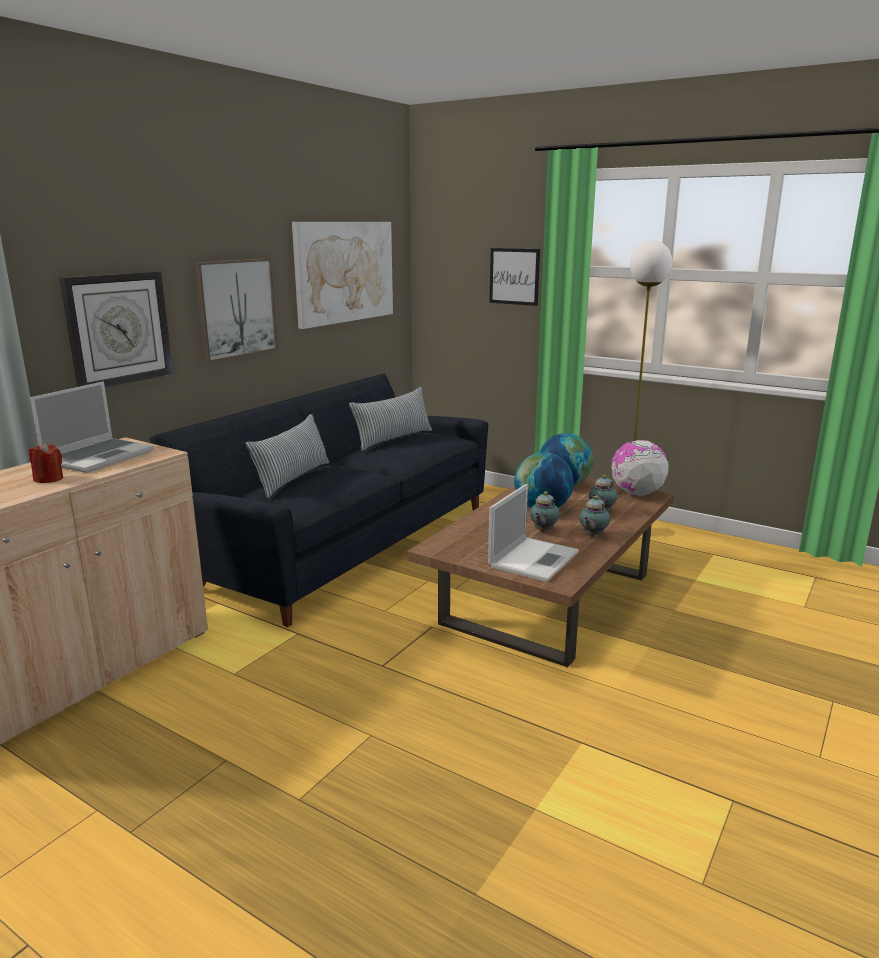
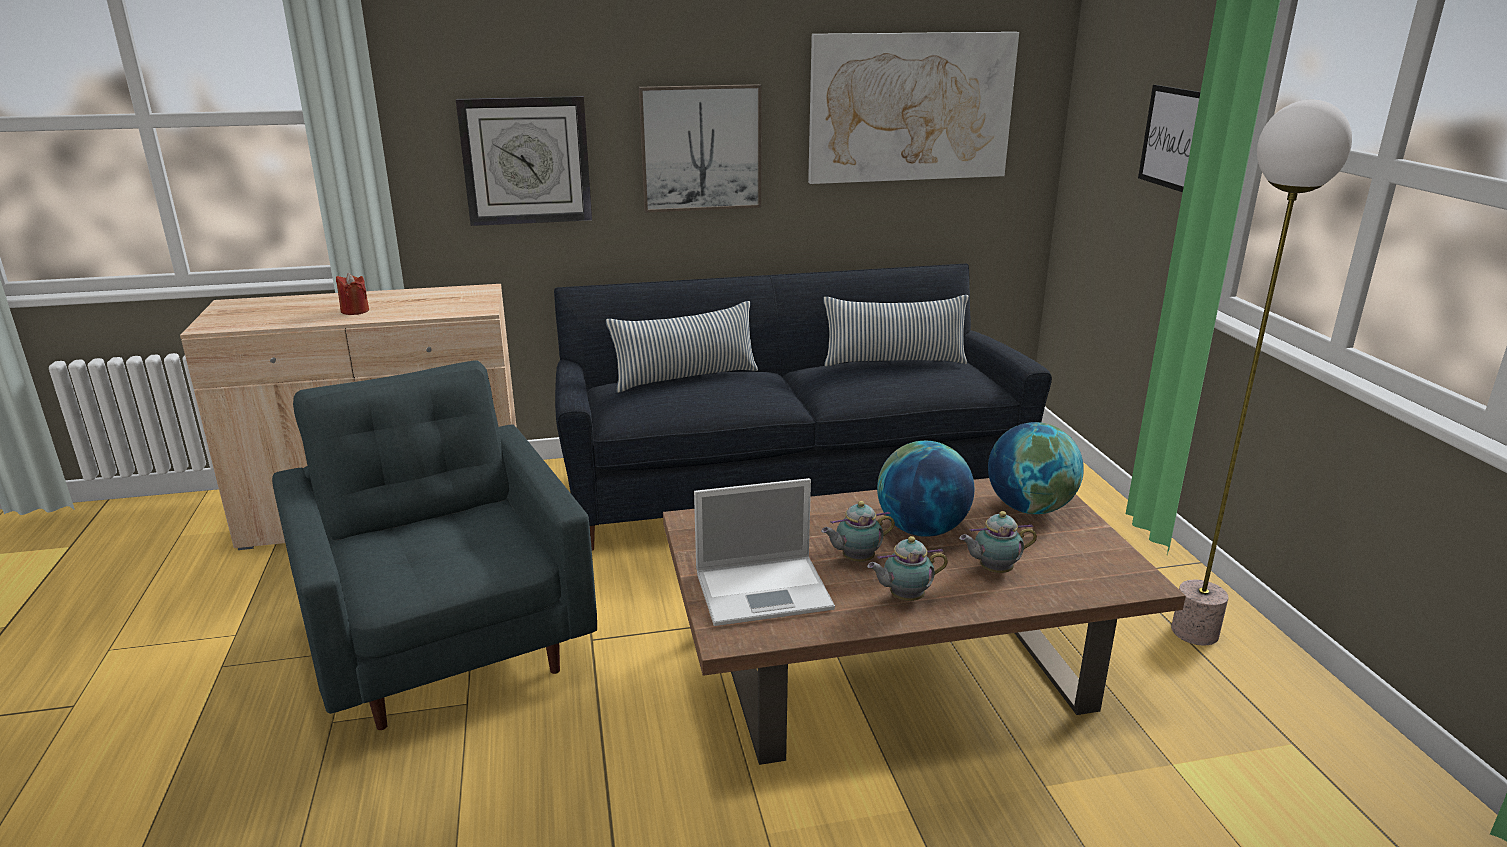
camera: 45 degrees right, 5 degrees up
(99, 457) = (433, 299): laptop -> none
(292, 715) = (449, 642): none -> grey armchair
(636, 494) = (1115, 568): globe -> none

